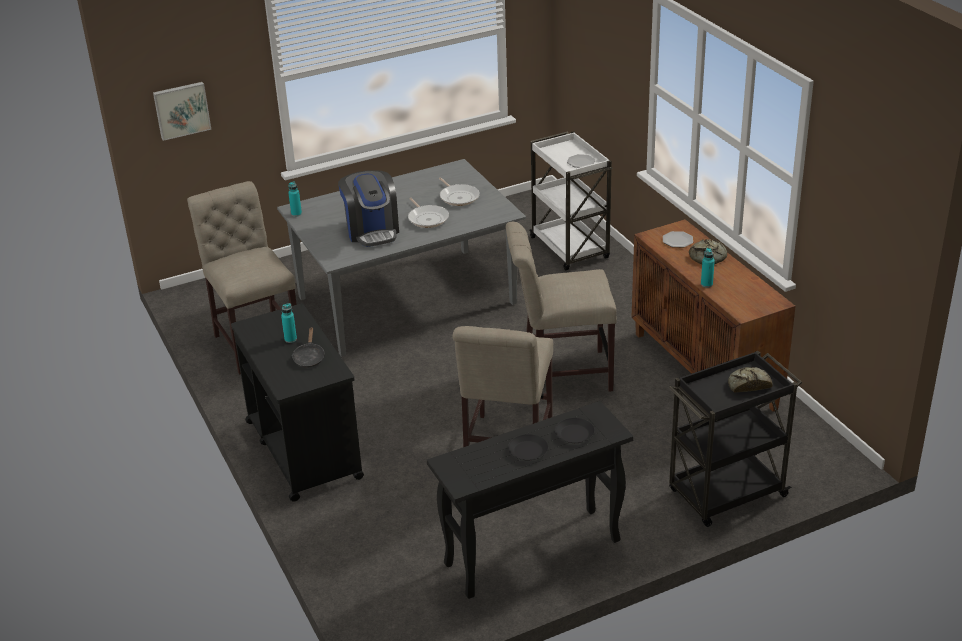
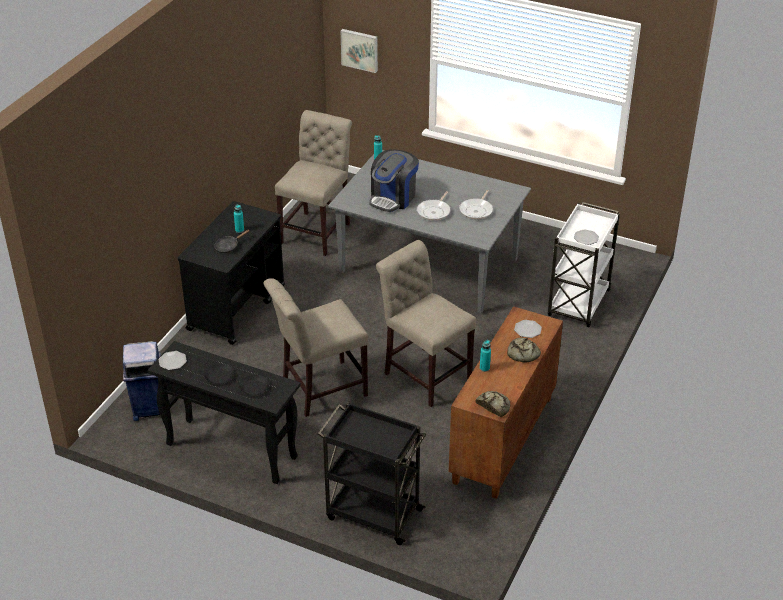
camera: 50 degrees right, 5 degrees up
(389, 588) = (149, 408): none -> blue trash can
(462, 474) = (172, 361): none -> plate
(748, 384) = (382, 440): bread -> bread (493, 405)

